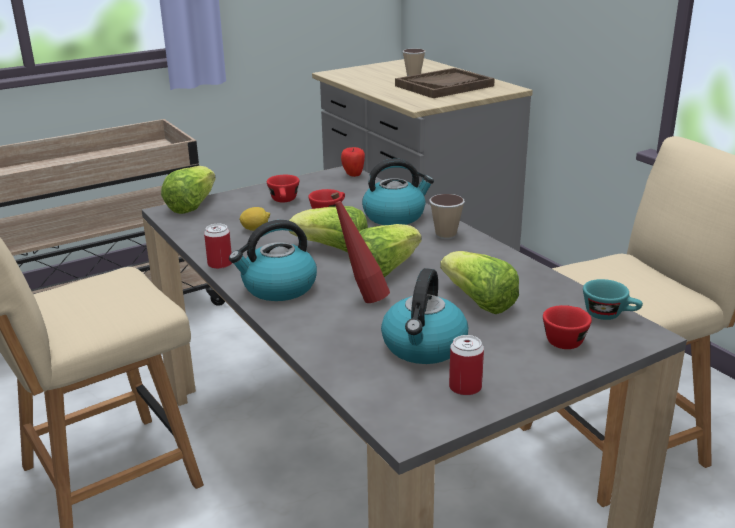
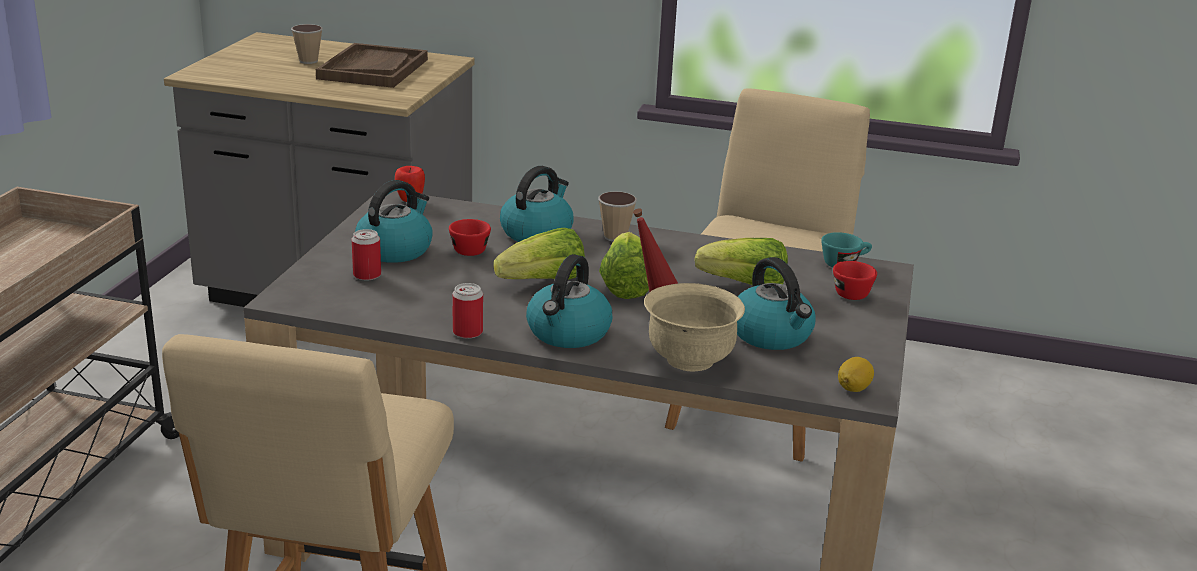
camera: 45 degrees left, 0 degrees up
(191, 205) = (299, 285): lettuce -> none
(255, 229) = (427, 287): lemon -> lemon (853, 388)
(284, 201) = (395, 249): red cup -> kettle
(322, 339) = (690, 359): none -> beige bowl
(465, 387) = (849, 351): can -> can (367, 275)

